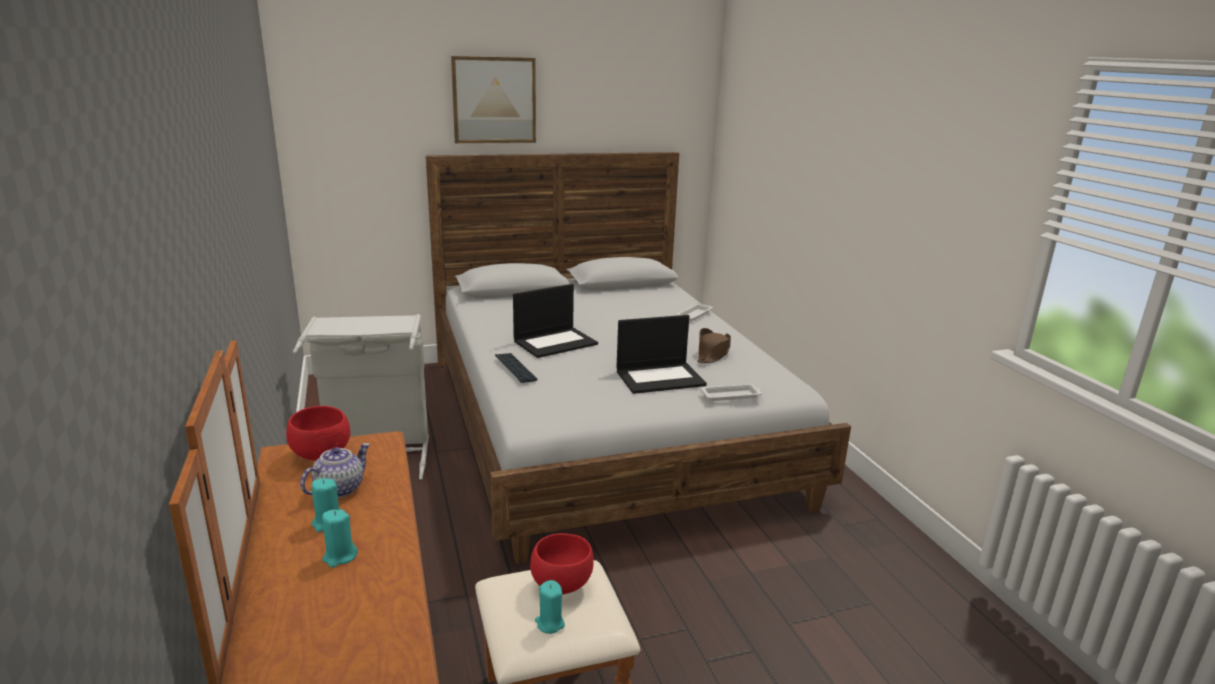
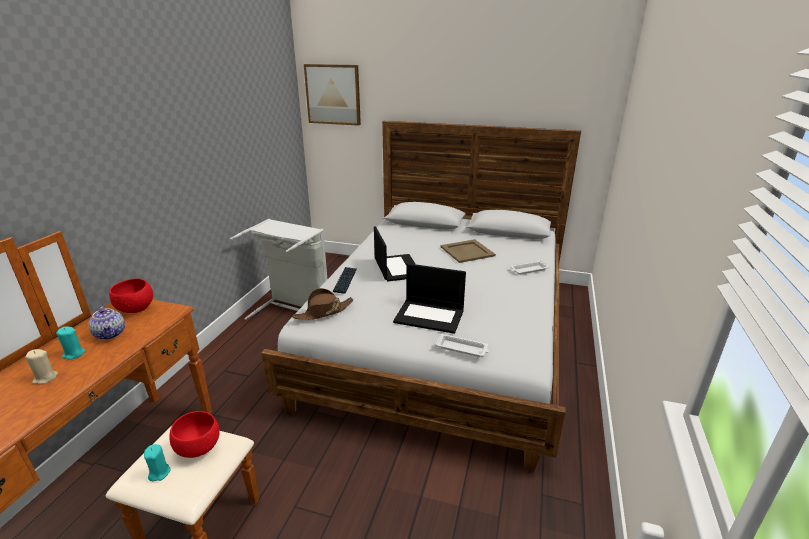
camera: 35 degrees right, 5 degrees up
(339, 488) = (111, 334): teapot -> teapot turned 75 degrees clockwise
(340, 556) = (45, 378): turquoise candle -> beige candle
(494, 100) = (432, 82): picture -> picture (333, 94)
(555, 342) = (396, 267): laptop -> laptop turned 105 degrees counterclockwise
(608, 311) = (467, 251): none -> beige tray
(713, 354) = (499, 307): brown hat -> brown hat (323, 312)

